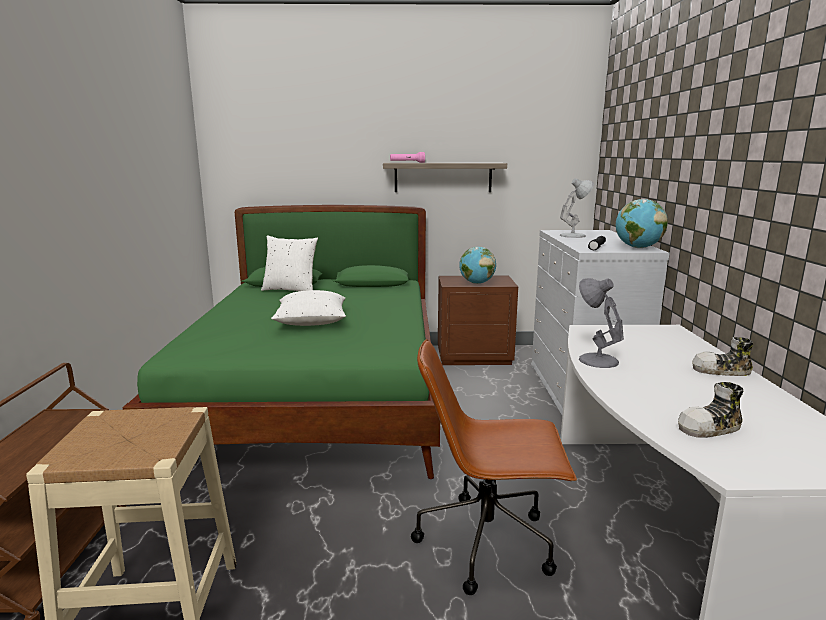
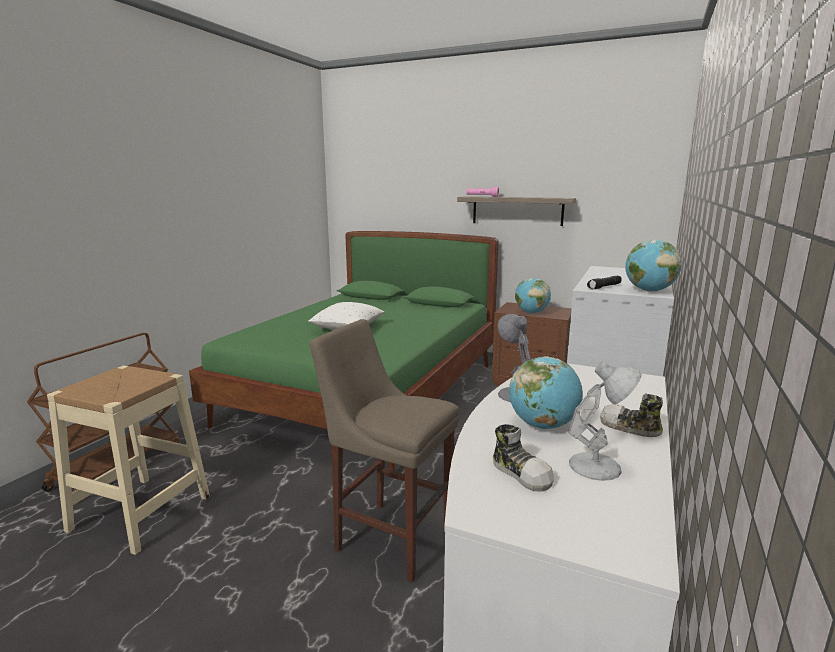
camera: 25 degrees right, 0 degrees up
(291, 290) = (369, 301): white pillow -> none
(488, 542) = (389, 536): brown office chair -> beige stool
(574, 235) = (611, 273): white table lamp -> white table lamp (597, 466)
(660, 383) = (543, 425): none -> globe
(710, 428) = (522, 473): shoe -> shoe turned 135 degrees counterclockwise

